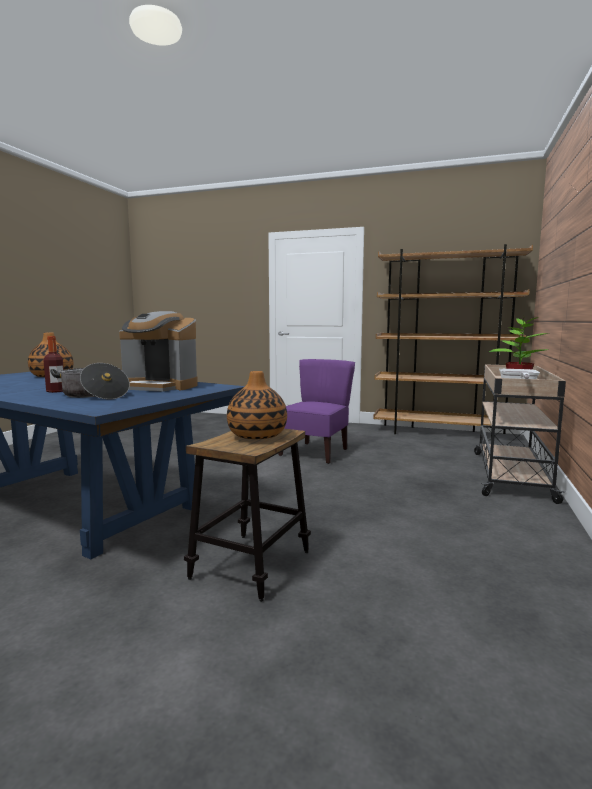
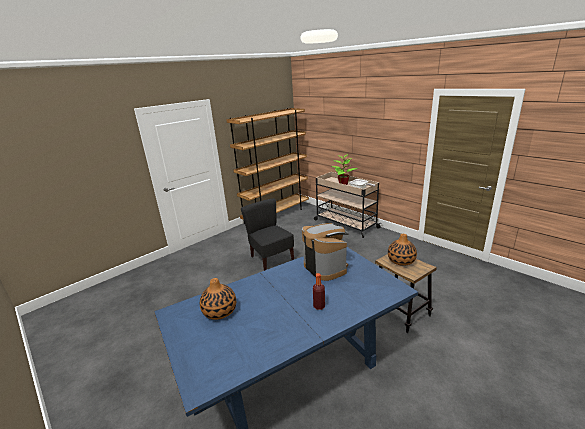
camera: 60 degrees left, 15 degrees up
(93, 395) = (348, 291): cooking pot -> none
(160, 387) = (325, 267): coffee machine -> coffee machine turned 75 degrees counterclockwise
(315, 453) = (271, 258): purple chair -> black chair

